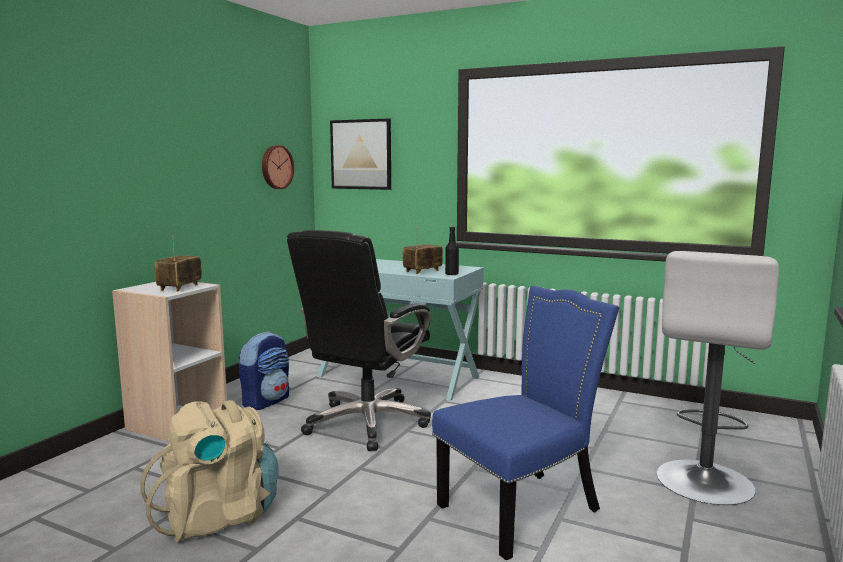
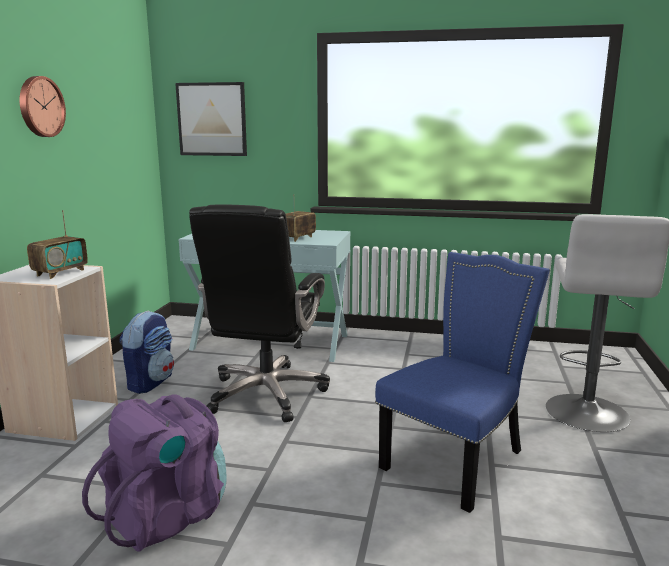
camera: 15 degrees left, 5 degrees up
(180, 287) = (60, 273): radio -> radio turned 150 degrees counterclockwise
(218, 516) = (167, 515): beige backpack -> purple backpack
(276, 167) = (125, 133): wall clock -> wall clock (40, 107)
(451, 274) = (329, 240): black bottle -> none

